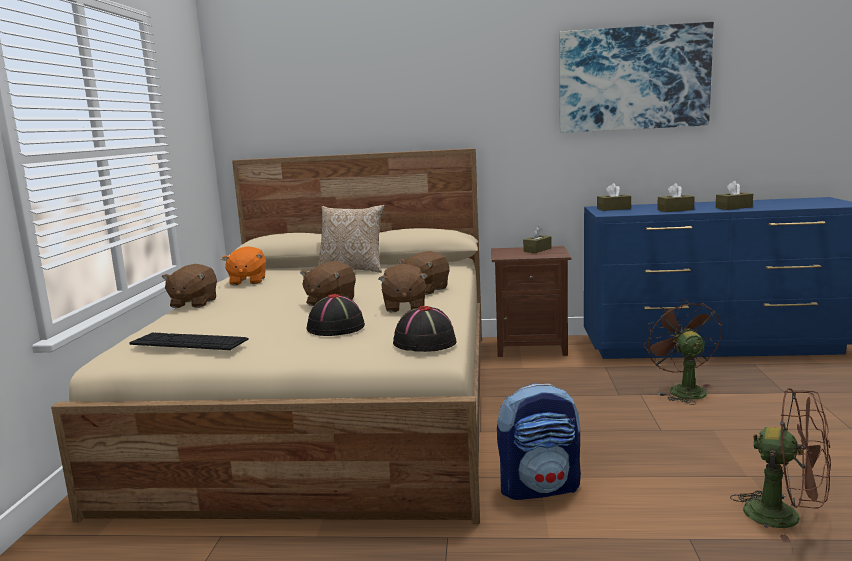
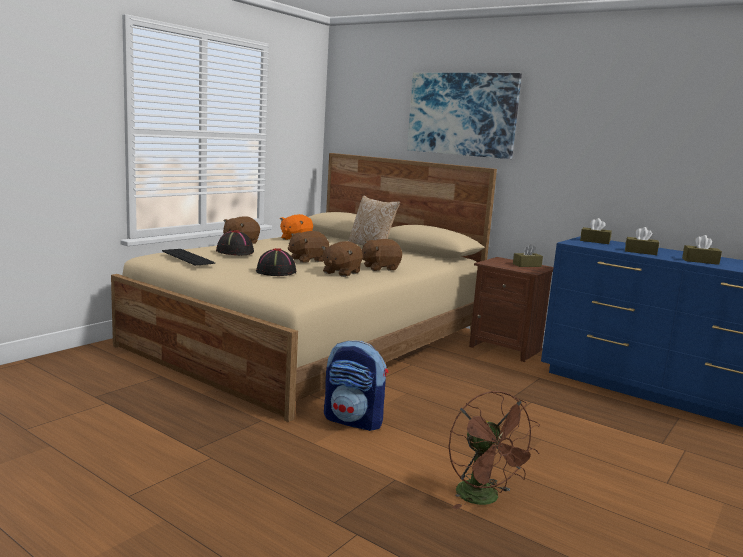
camera: 30 degrees right, 0 degrees up
(424, 342) = (299, 291): black hat -> black hat (234, 251)
(633, 79) = (646, 124): picture -> picture (462, 114)
(682, 390) = (571, 411): brown fan -> none

